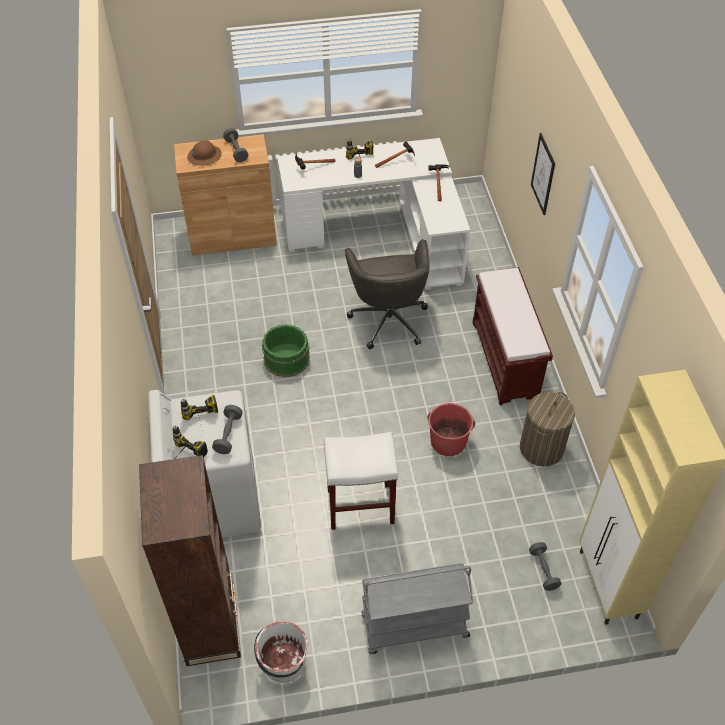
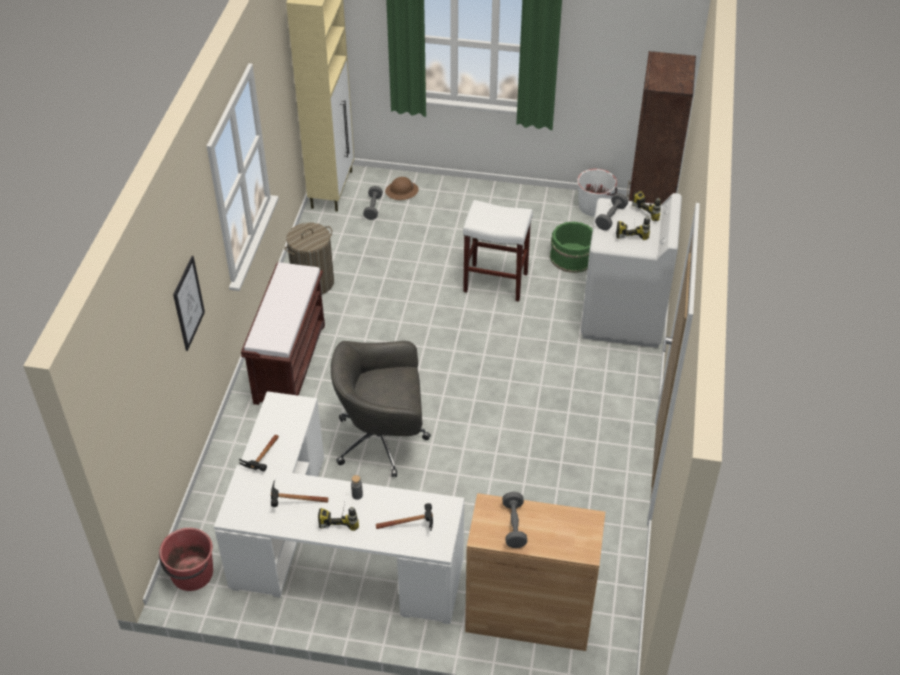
camera: 160 degrees left, 5 degrees down
(204, 156) = (560, 529): brown hard hat -> brown hard hat (402, 191)
(286, 359) = (514, 426): green bucket -> green bucket (572, 257)
(388, 318) = (383, 440): grey office chair -> grey office chair turned 105 degrees counterclockwise
(414, 627) = (490, 202): grey cart -> none
(448, 441) = (392, 309): red bucket -> red bucket (192, 574)

